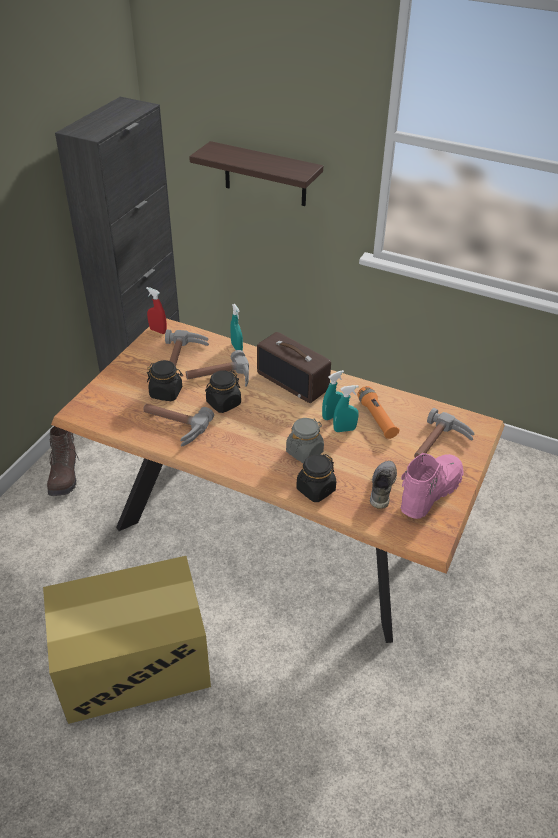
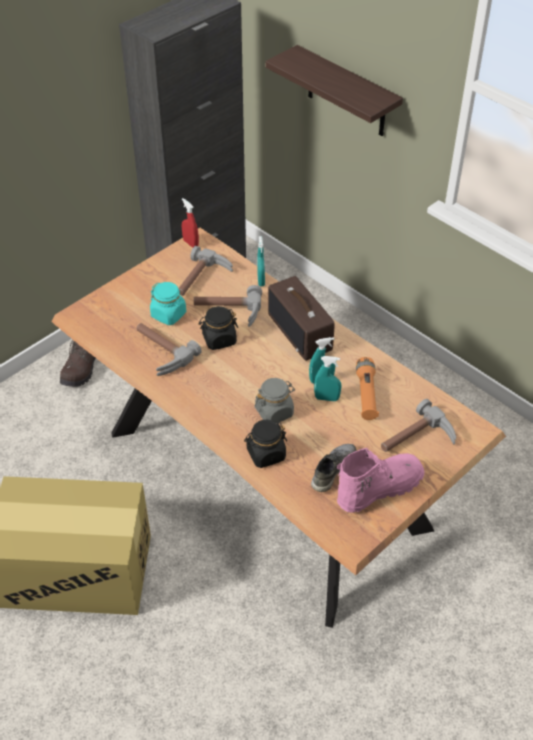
camera: 20 degrees right, 5 degrees up
(166, 393) = (169, 314): black jar -> turquoise jar

